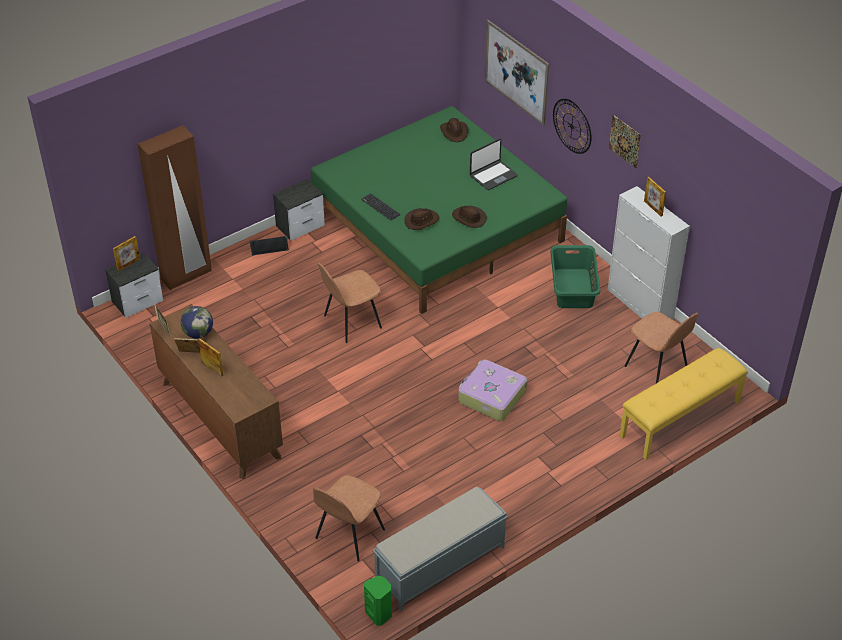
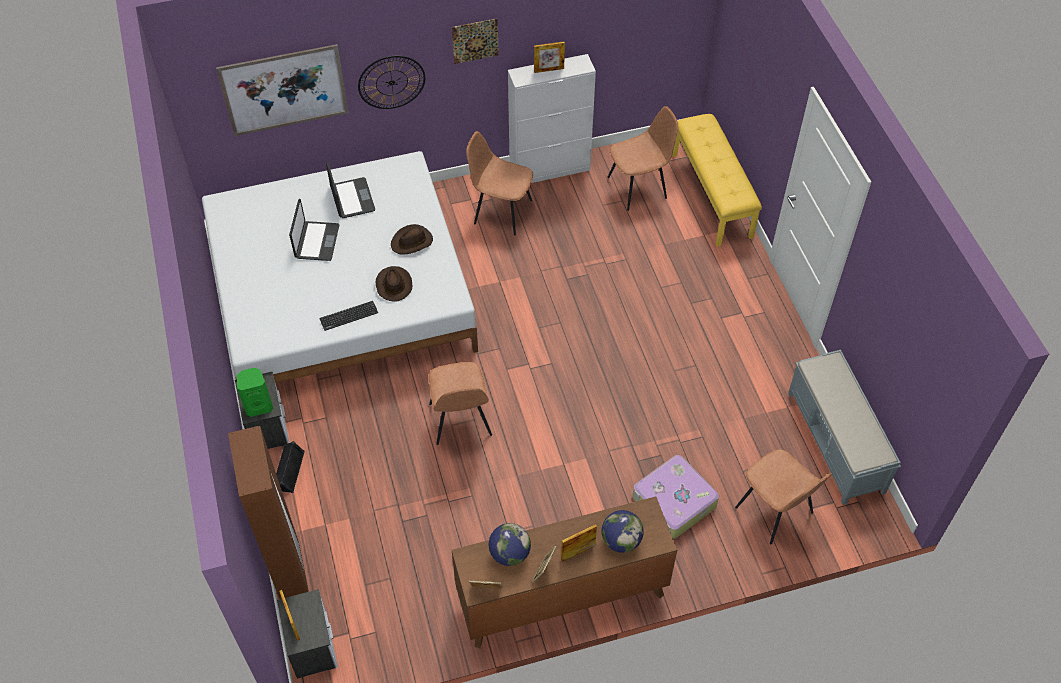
camera: 70 degrees left, 10 degrees up
(231, 390) = (621, 540): none -> globe
(379, 614) = (884, 513): green speaker -> green speaker (258, 406)
(437, 225) = (341, 293): green bed -> white bed
(440, 171) = (316, 242): none -> laptop
(454, 132) = (254, 208): brown hat -> none
(491, 396) = (626, 329): suitcase -> suitcase (673, 503)
(573, 288) = (501, 211): green laundry basket -> brown chair

